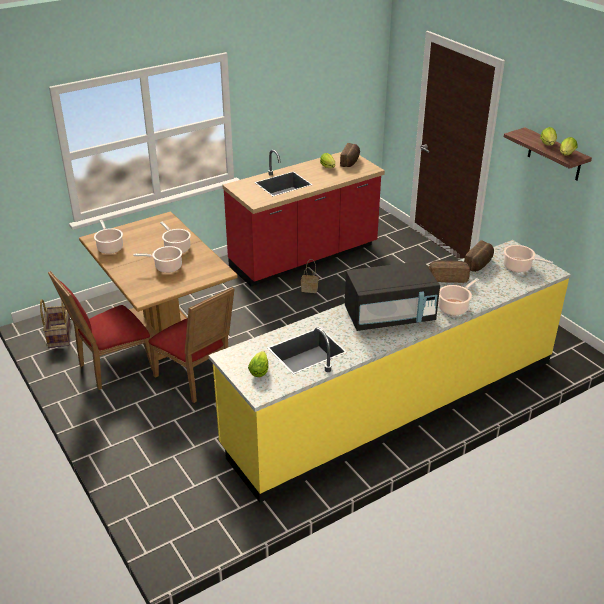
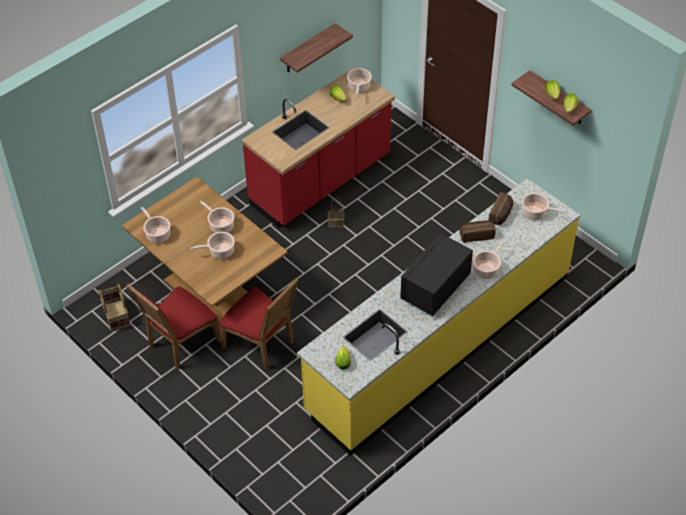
camera: 10 degrees left, 15 degrees up
(304, 117) = (308, 49): none -> shelf
(350, 162) = (359, 87): bread -> cooking pot
(389, 316) = (435, 288): black microwave -> black microwave turned 150 degrees clockwise

